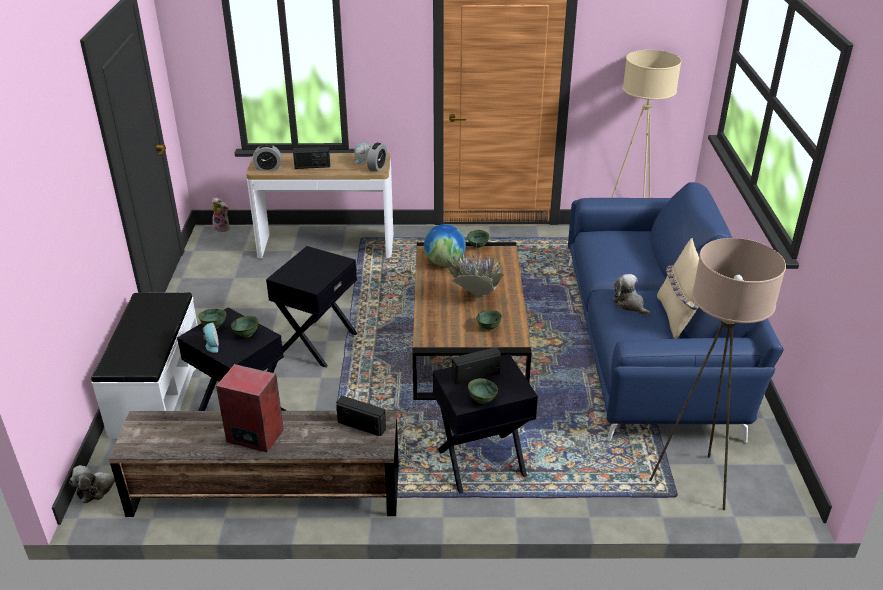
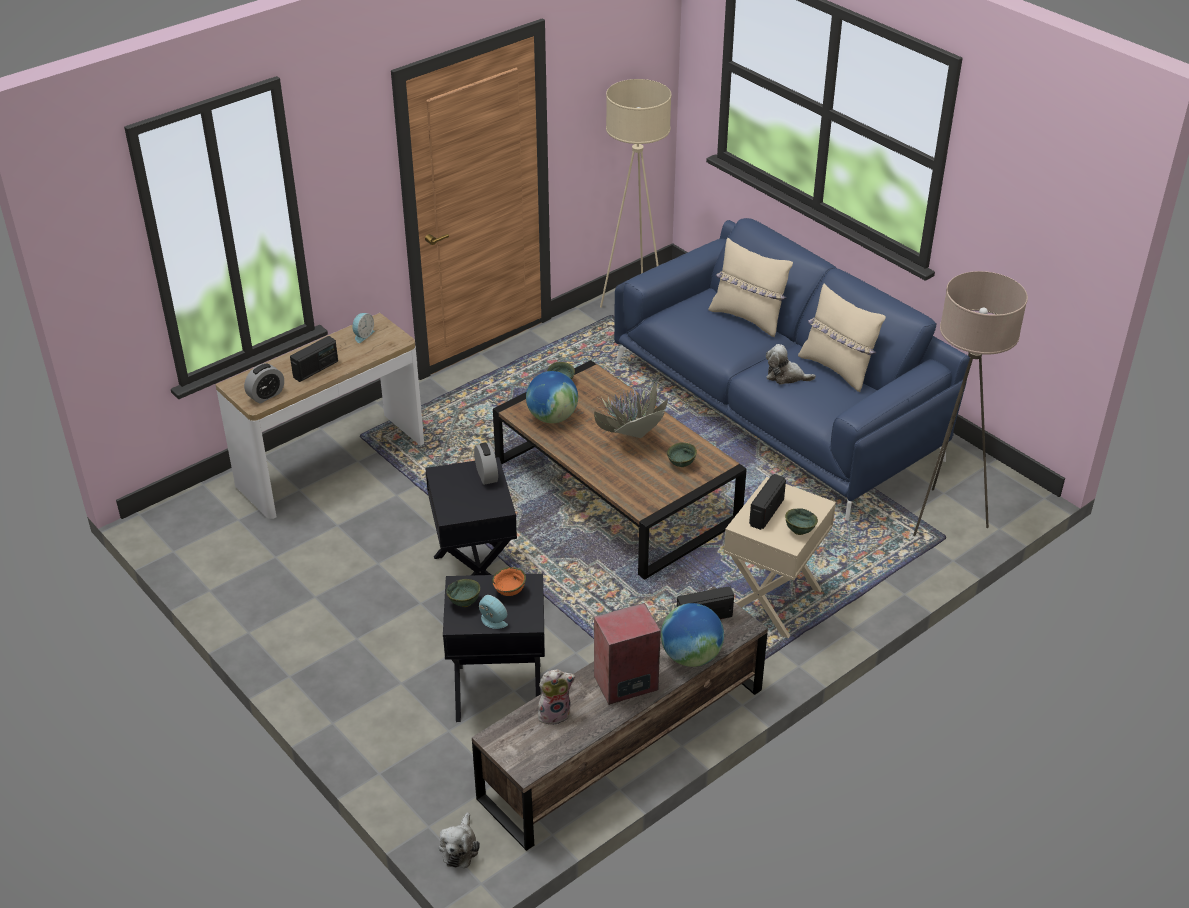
camera: 40 degrees left, 5 degrees up
(157, 392) = (376, 724): white bench -> none
(223, 228) = (169, 505): plush toy -> plush toy (555, 713)
(246, 335) = (510, 592): green bowl -> orange bowl
(317, 445) = (691, 657): none -> globe
(377, 167) = (392, 337): alarm clock -> alarm clock (486, 475)
(482, 464) = (773, 601): black side table -> beige side table
(651, 258) = (748, 318): none -> beige pillow

